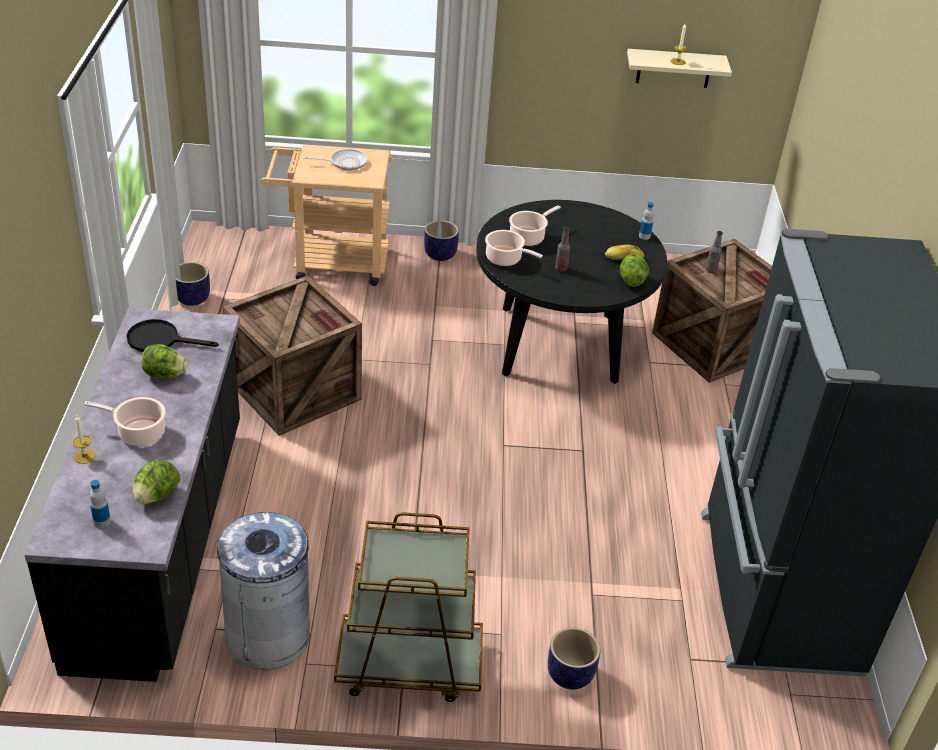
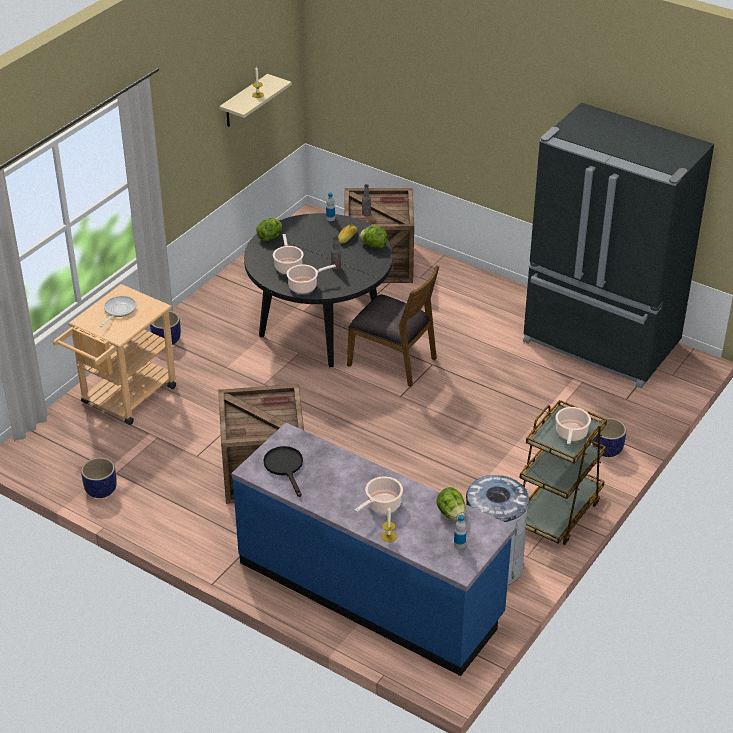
camera: 55 degrees left, 0 degrees up
(160, 340) = (285, 467): black frying pan -> black frying pan turned 120 degrees clockwise
(161, 541) = (370, 590): black counter -> blue counter
(165, 375) = (328, 476): lettuce -> lettuce (270, 237)
(415, 566) = (571, 434): none -> cooking pot
(558, 417) = (393, 361): none -> brown chair

